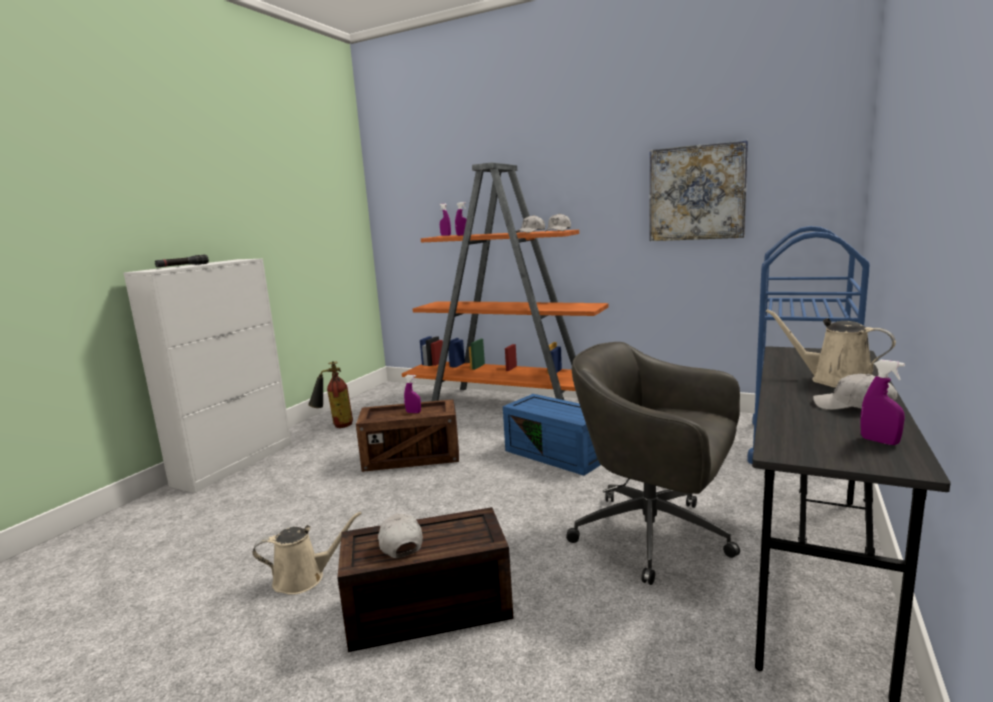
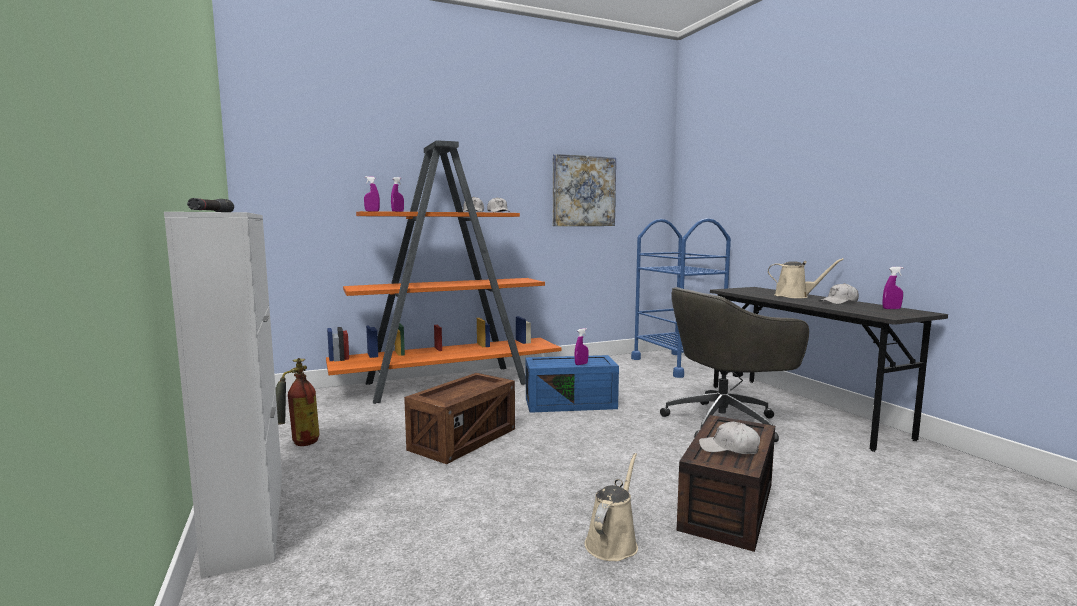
camera: 50 degrees left, 5 degrees down
(413, 412) = (468, 388): purple spray bottle -> purple spray bottle (581, 364)
(834, 380) = (795, 296): beige watering can -> beige watering can turned 150 degrees counterclockwise

